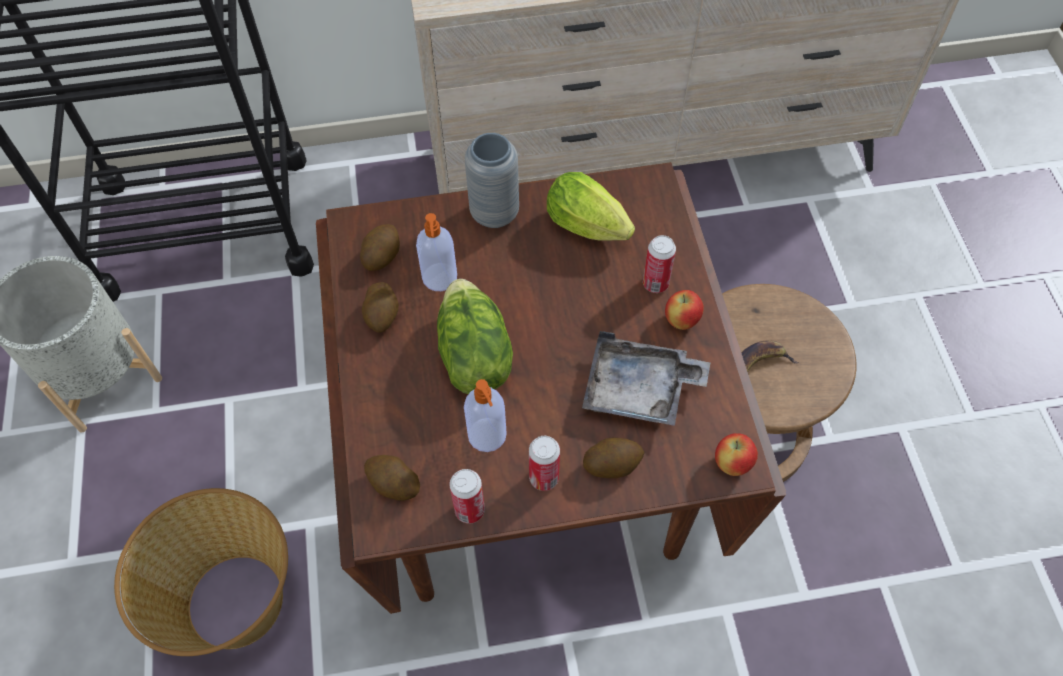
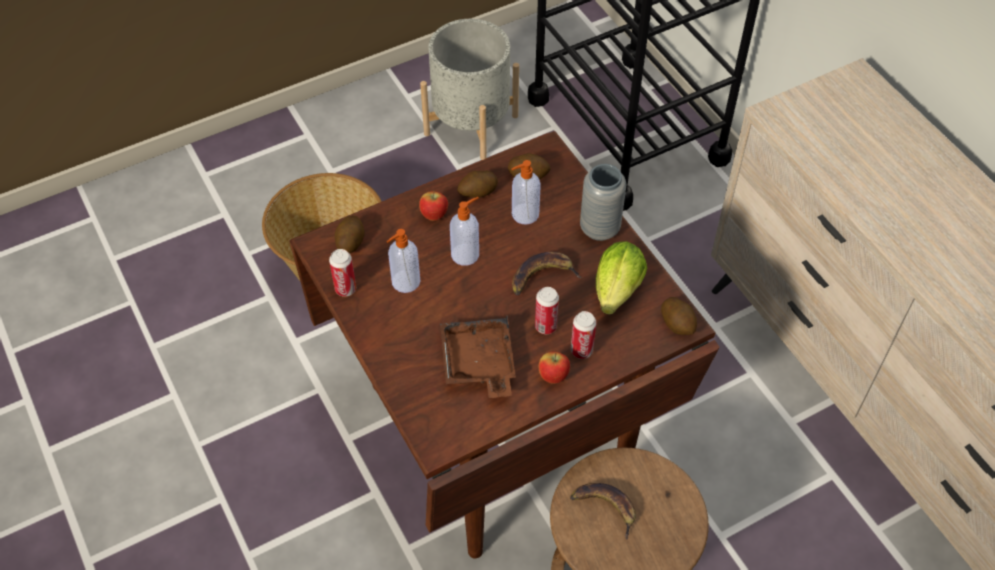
camera: 70 degrees right, 5 degrees down
(472, 356) = (466, 254): lettuce -> soap dispenser
(538, 288) = (542, 276): none -> banana
(544, 478) = (384, 324): can -> can (545, 326)
(612, 464) = (409, 362): potato -> potato (677, 323)
(639, 390) = (478, 364): grey tray -> brown tray
(732, 464) = (437, 439): apple -> apple (434, 216)

